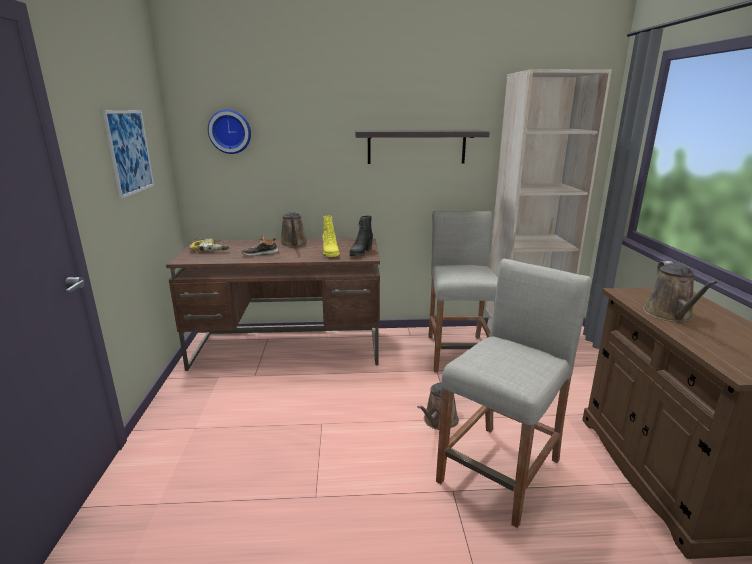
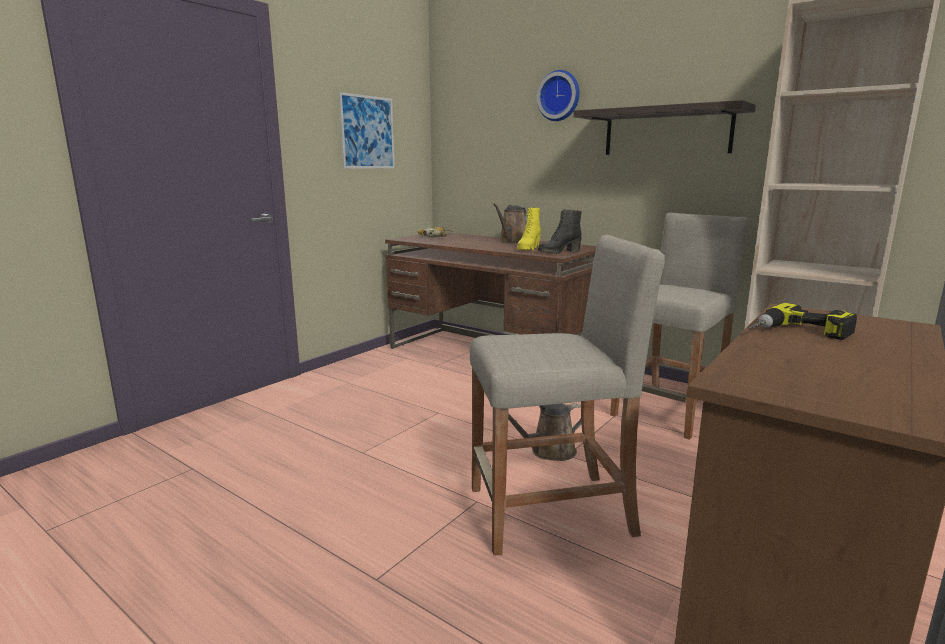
camera: 40 degrees right, 5 degrees down
(230, 131) = (478, 122): wall clock -> wall clock (559, 96)
(260, 253) = (467, 242): shoe -> none
(670, 315) = (798, 333): brown watering can -> power drill

